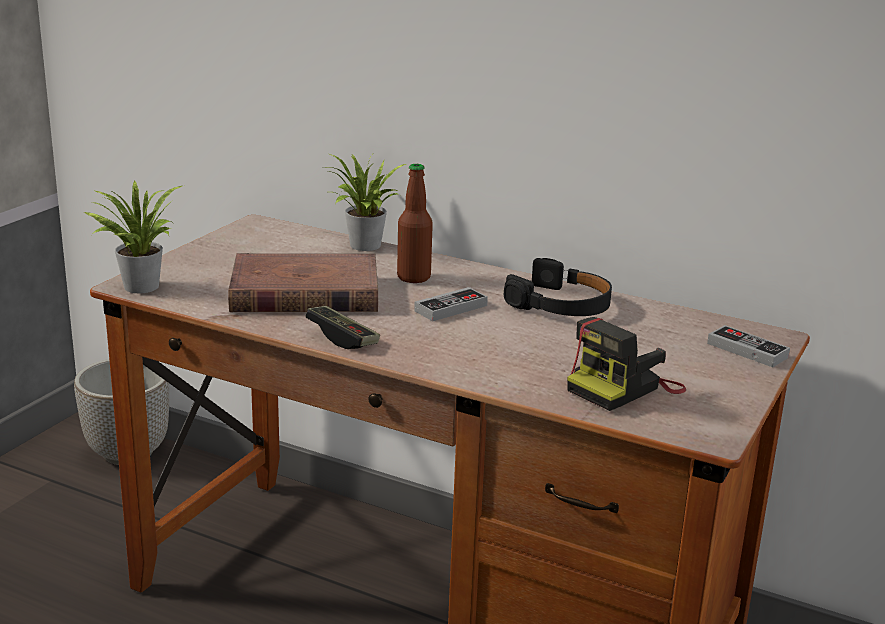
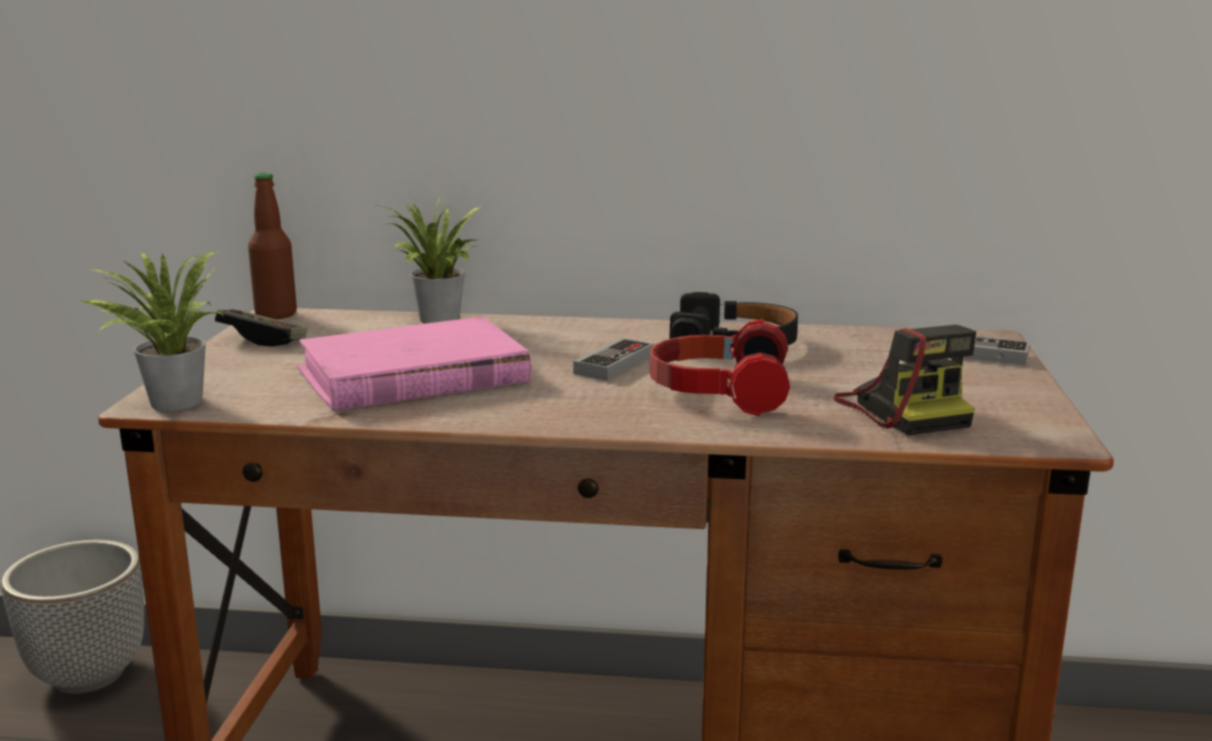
camera: 20 degrees left, 5 degrees down
(303, 293) = (412, 376): brown book -> pink book
(342, 338) = (515, 415): game controller -> game controller (263, 339)
(413, 277) = (534, 341): bottle -> bottle (276, 314)
(502, 345) = (718, 392): none -> headphones
(623, 388) = (903, 410): camera -> camera turned 45 degrees counterclockwise

